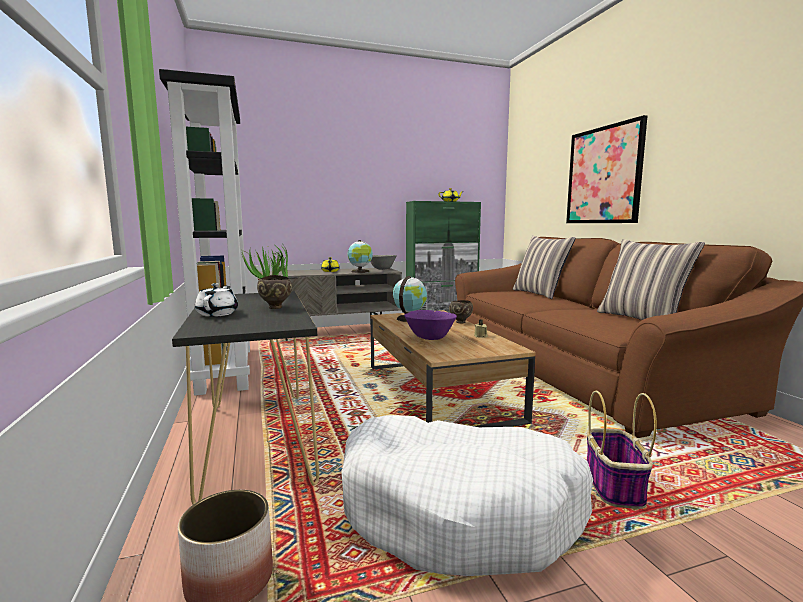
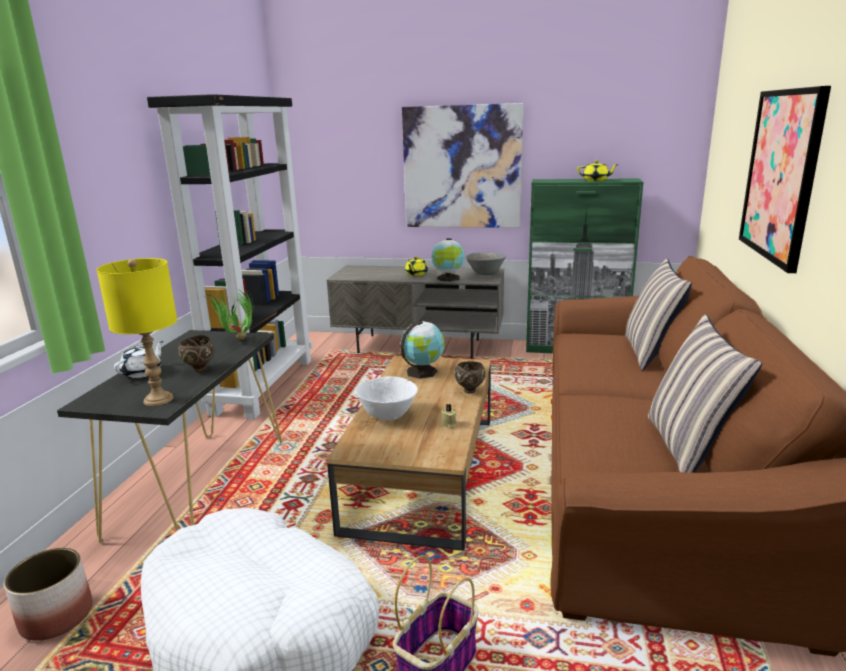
camera: 30 degrees right, 10 degrees up
(278, 322) = (158, 399): none -> yellow table lamp
(355, 192) = (462, 167): none -> picture
(429, 338) = (387, 415): purple bowl -> white bowl

